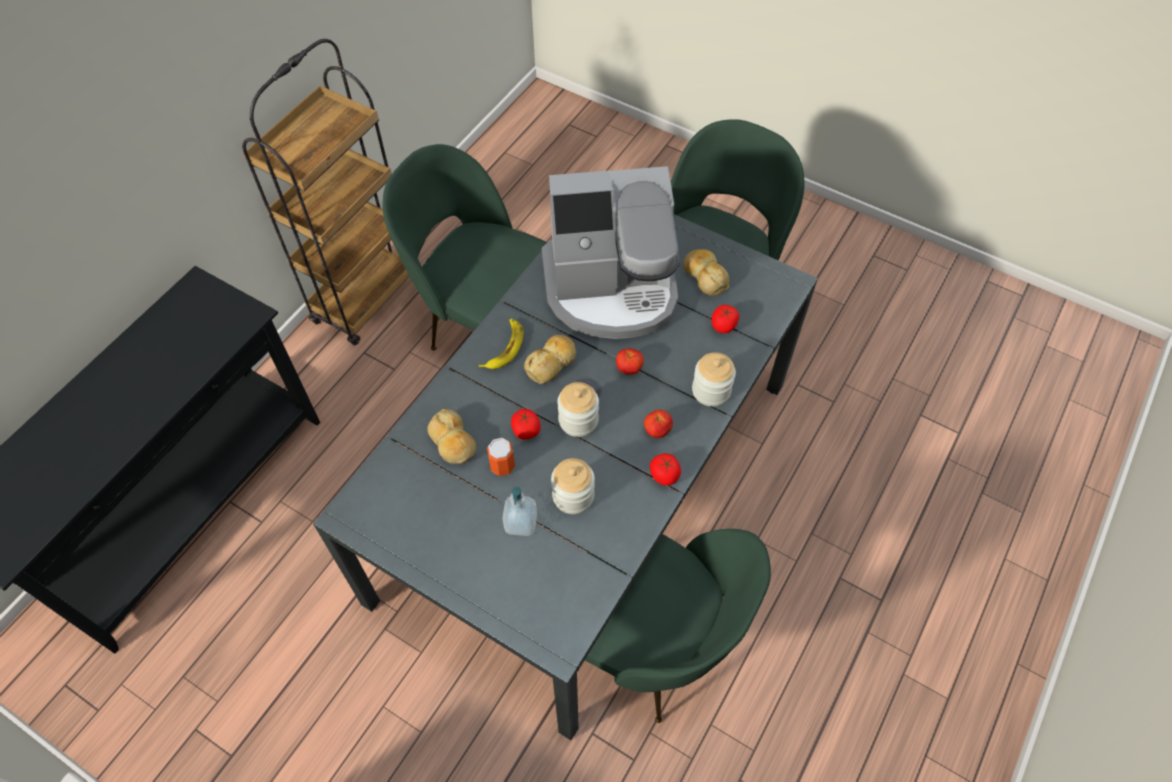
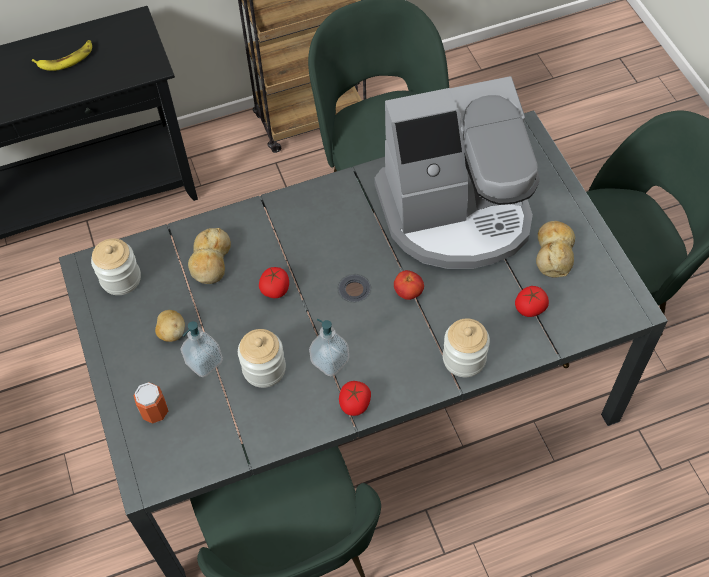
camera: 40 degrees right, 0 degrees up
(472, 518) = (172, 332): none -> potato
(502, 466) = (231, 306): can -> can (155, 411)
(504, 347) = (319, 209): banana -> banana (66, 59)
(552, 363) = (346, 246): bread -> none
(578, 420) = (324, 309): jar -> jar (121, 279)
(611, 289) = (456, 214): coffee machine -> coffee machine turned 45 degrees counterclockwise
(617, 456) = (330, 361): none -> soap dispenser
(657, 430) = (384, 362): tomato -> none

